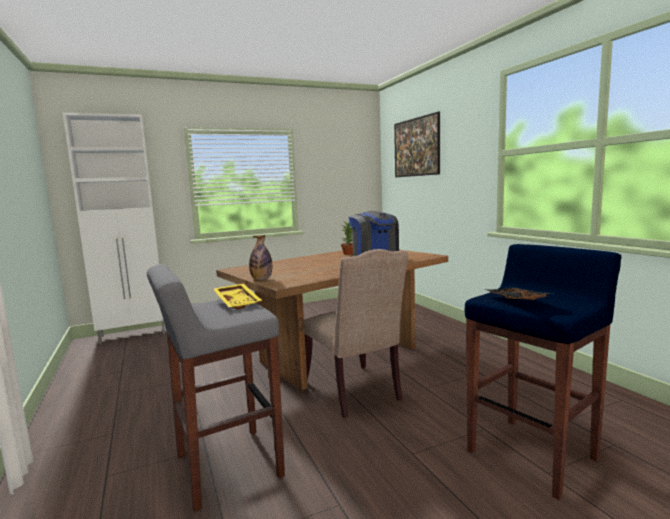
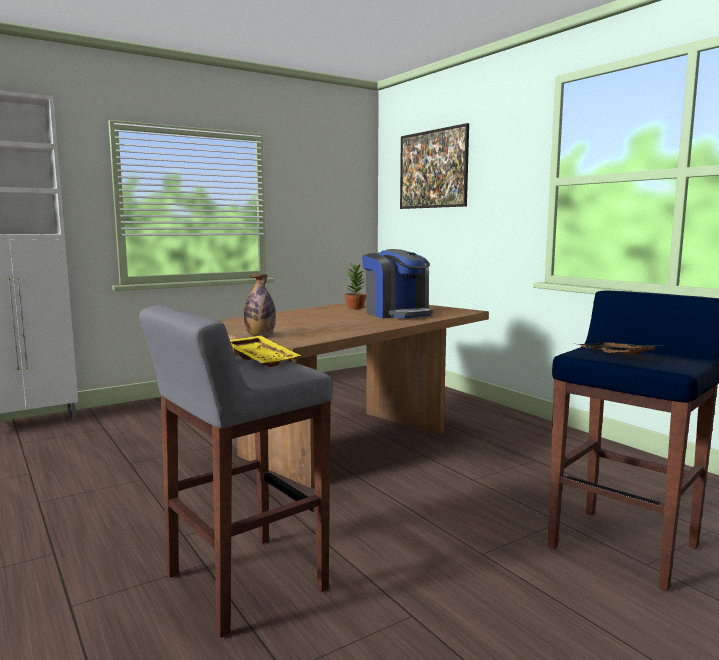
camera: 10 degrees left, 0 degrees up
(355, 392) = (384, 487): beige chair -> none

